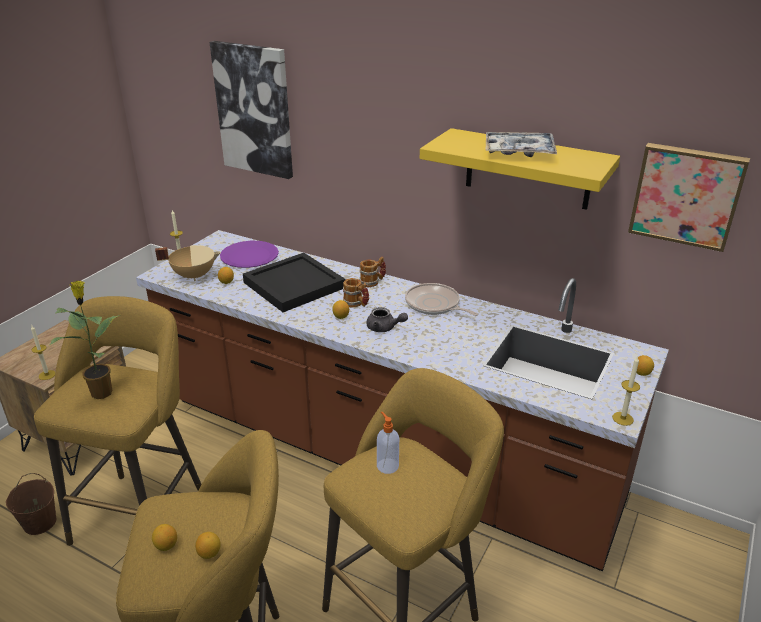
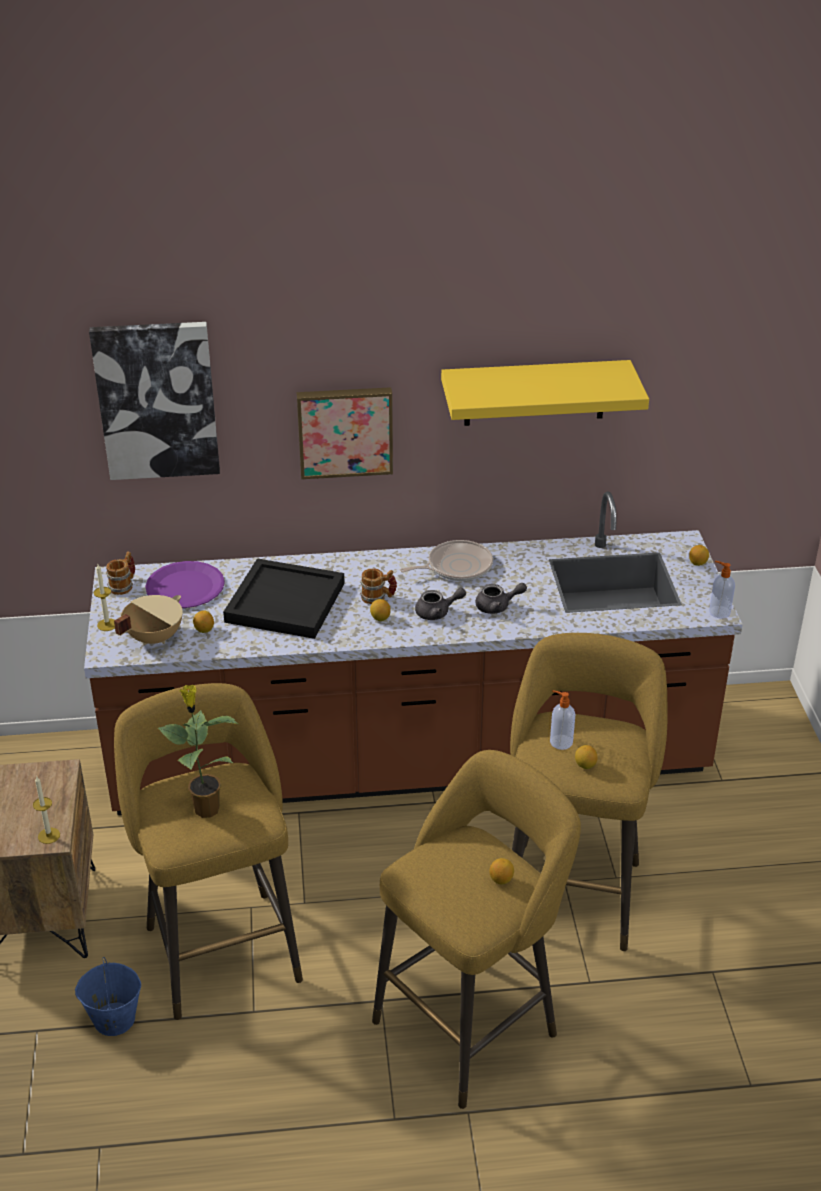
camera: 35 degrees left, 5 degrees up
(39, 523) = (113, 1019): brown bucket -> blue bucket
(166, 545) = (458, 893): lemon -> lemon (585, 765)
(372, 282) = (364, 565): mug -> mug (124, 585)
(433, 341) = (497, 606): none -> grey teapot
(434, 305) = (456, 567): frying pan -> frying pan turned 150 degrees clockwise
(519, 152) = (545, 384): tray -> none
(622, 418) = (718, 612): candle -> soap dispenser
(686, 195) = (696, 382): picture -> picture (345, 431)

